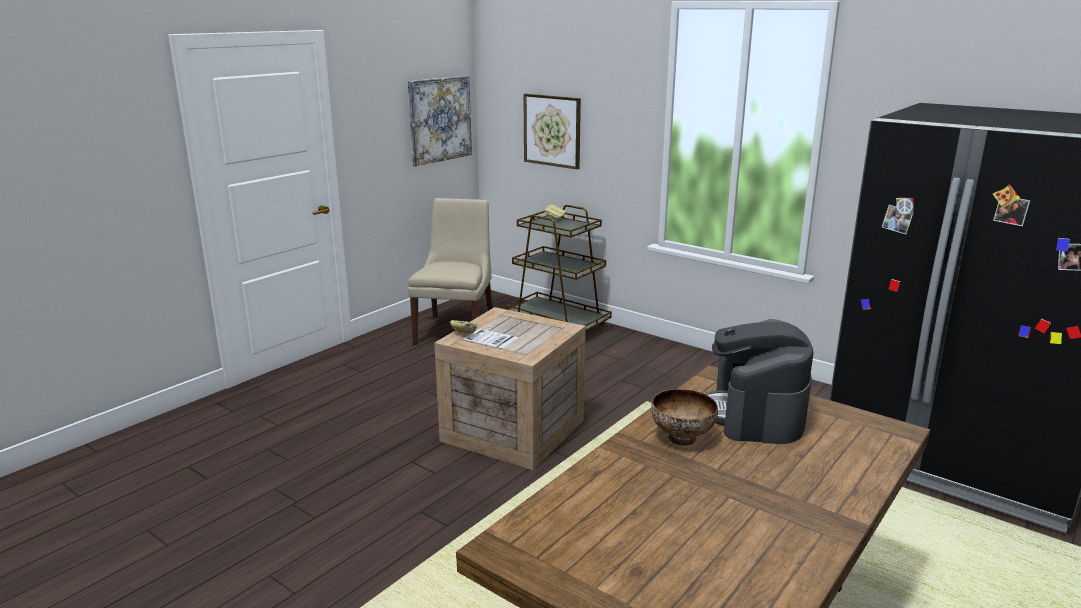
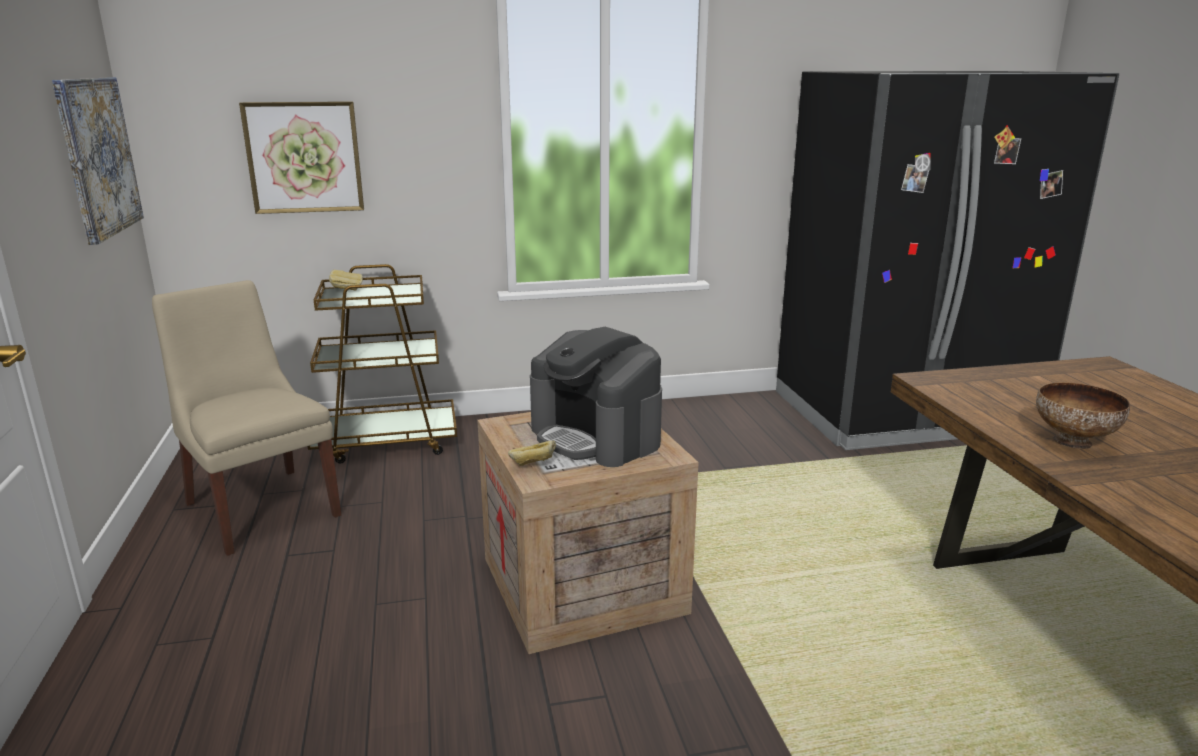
camera: 50 degrees left, 0 degrees up
(755, 414) = (1034, 396): coffee machine -> coffee machine (596, 436)

